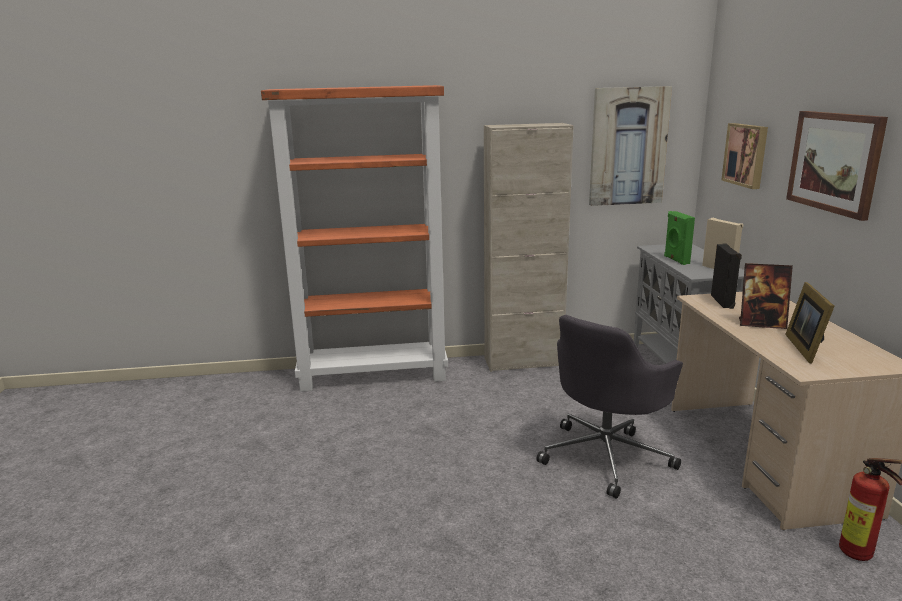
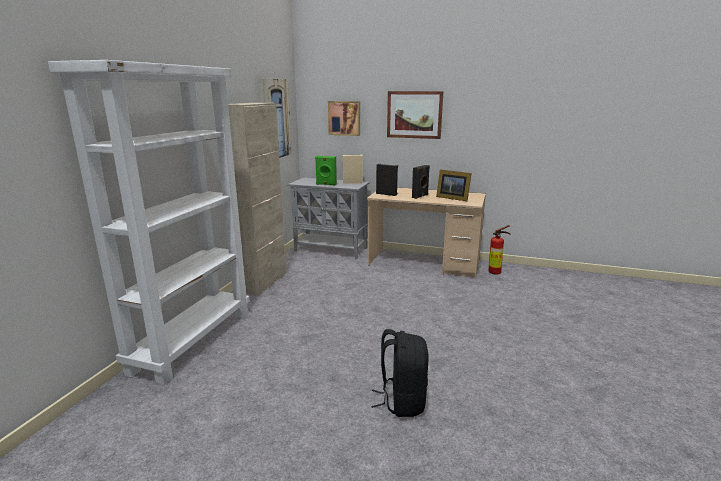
camera: 65 degrees left, 0 degrees up
(342, 533) = (402, 401): none -> black backpack
(374, 375) = (193, 340): orange bookcase -> white bookcase
(606, 456) = (392, 293): grey office chair -> none
(761, 324) = (420, 196): picture frame -> black speaker

